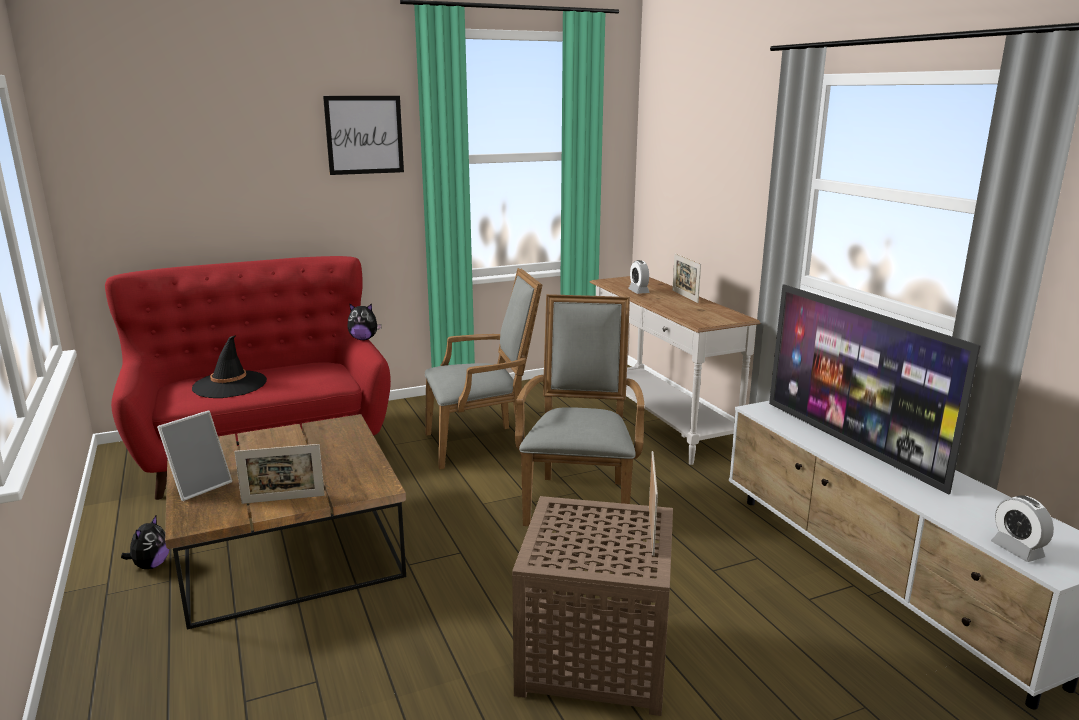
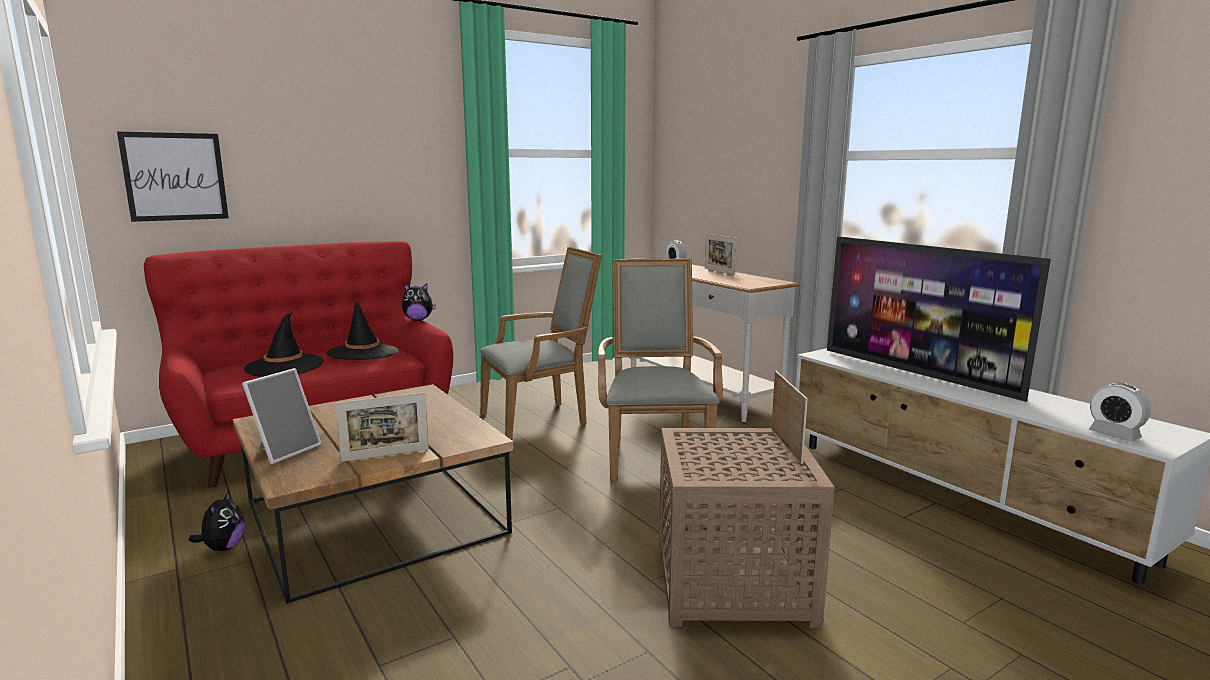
camera: 10 degrees left, 5 degrees down
(306, 372) = (363, 353): none -> black hat
(364, 135) = (409, 124): picture -> picture (175, 176)

